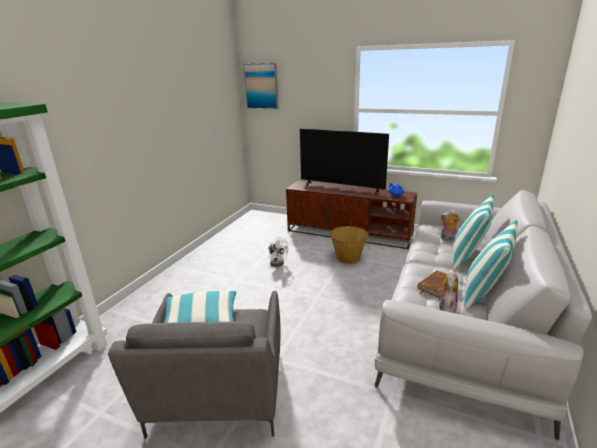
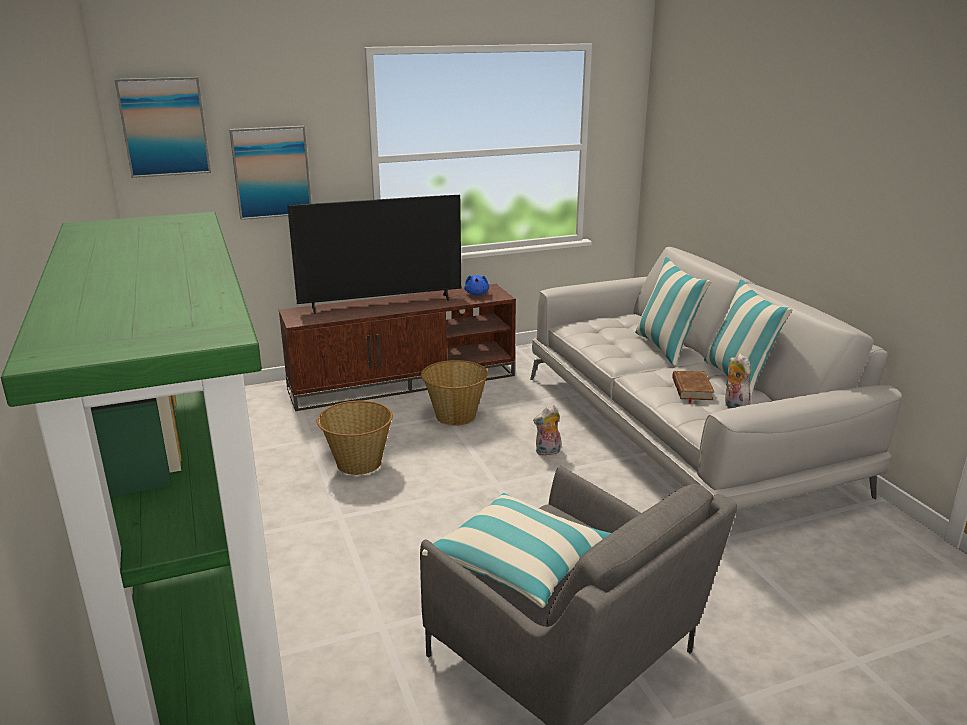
camera: 45 degrees left, 0 degrees up
(277, 261) = (358, 463): white fan -> basket
(304, 112) = (271, 172): none -> picture
(448, 239) = (617, 335): plush toy -> plush toy (547, 452)

